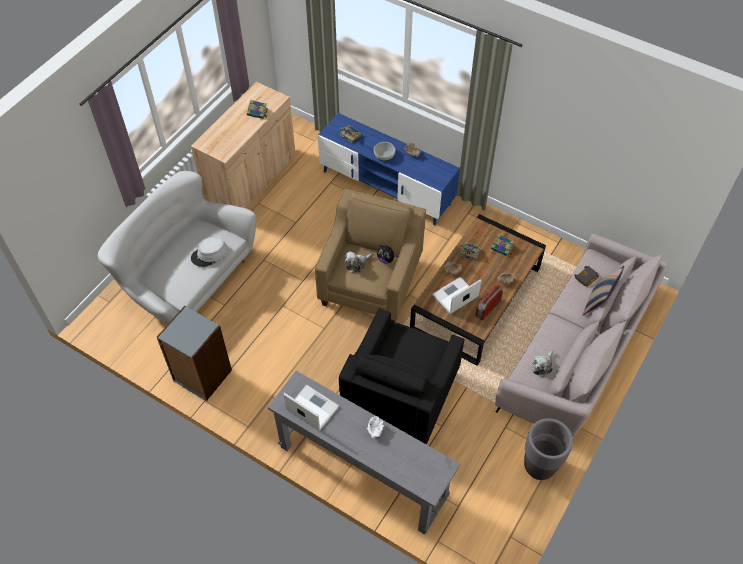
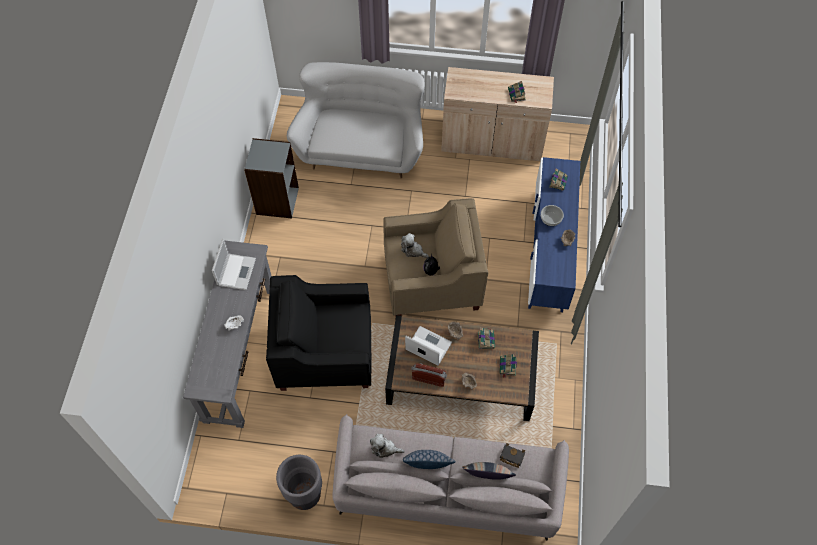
camera: 65 degrees right, 5 degrees up
(209, 254) = (370, 142): grey hat -> none
(572, 340) = (427, 466): none -> pillow

